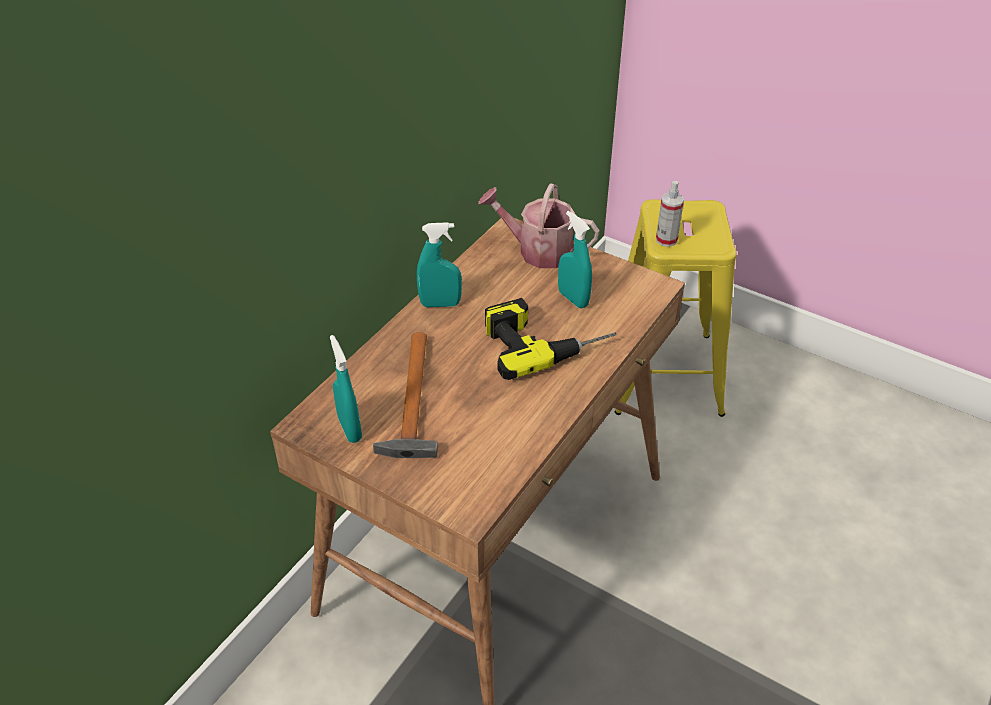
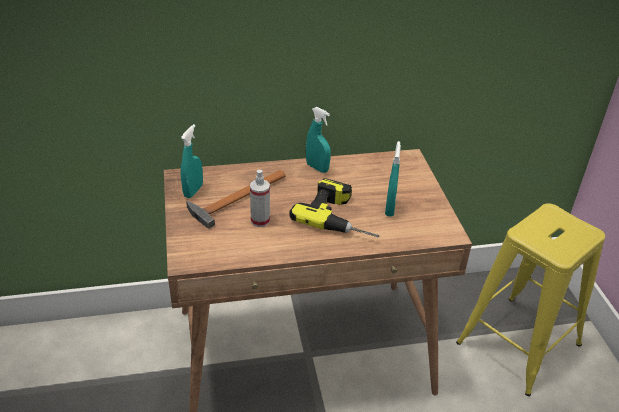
camera: 45 degrees right, 5 degrees down
(537, 250) = (408, 175): watering can -> none
(666, 240) = (529, 230): spray bottle -> spray bottle (260, 221)

